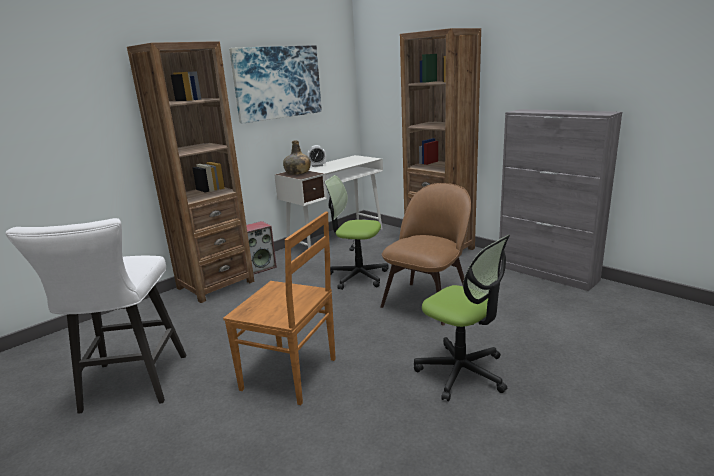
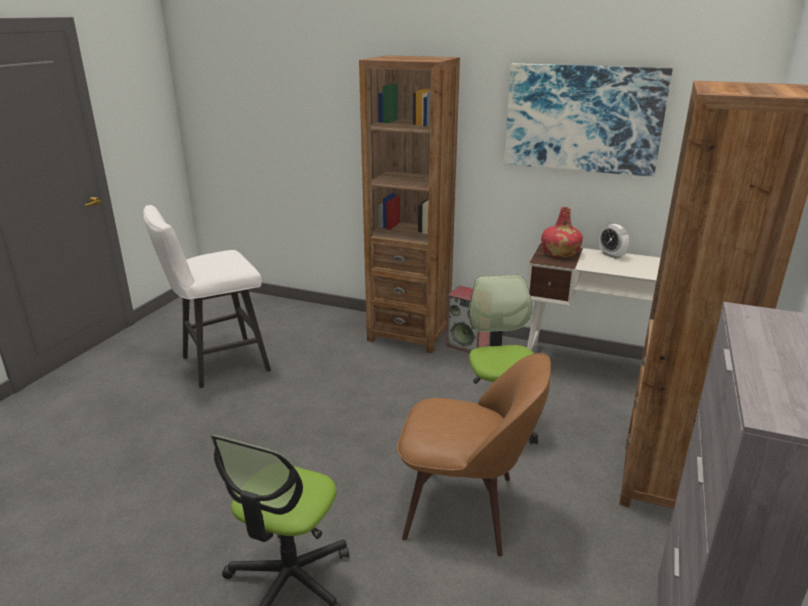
camera: 65 degrees right, 5 degrees up
(291, 374) = (254, 442): brown chair -> none
(297, 173) = (559, 253): green bottle -> red bottle

